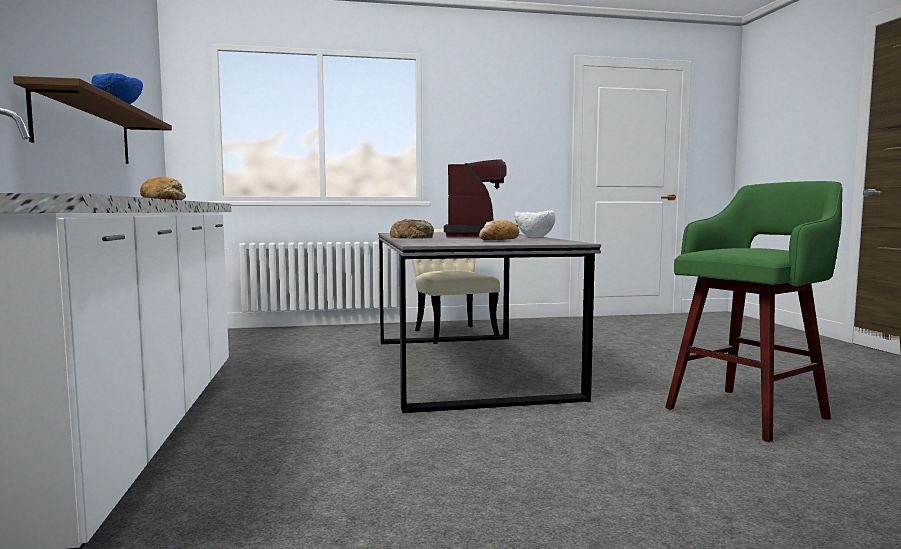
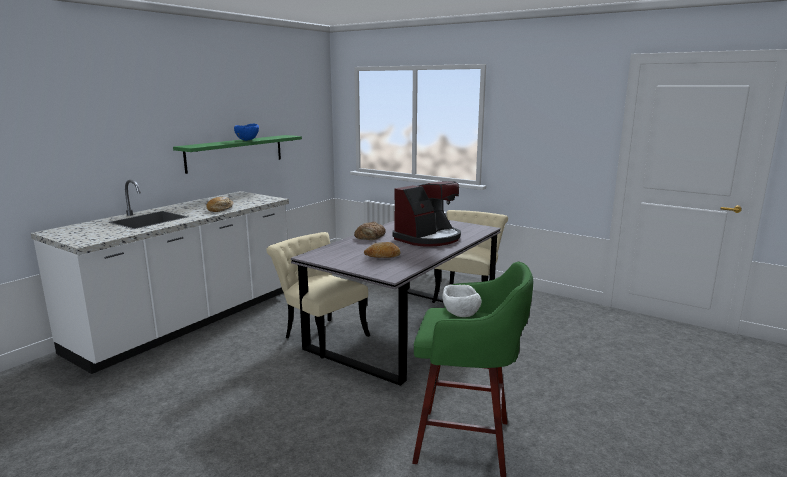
camera: 45 degrees right, 10 degrees up
(85, 130) = (235, 153): brown shelf -> green shelf
(386, 395) = (320, 334): none -> beige chair
(534, 237) = (432, 254): white bowl -> white bowl (460, 315)

